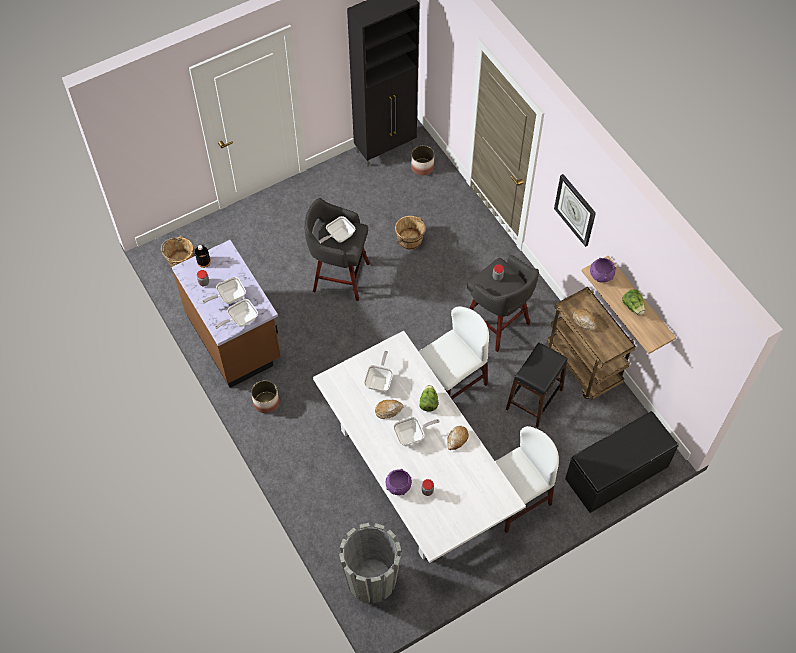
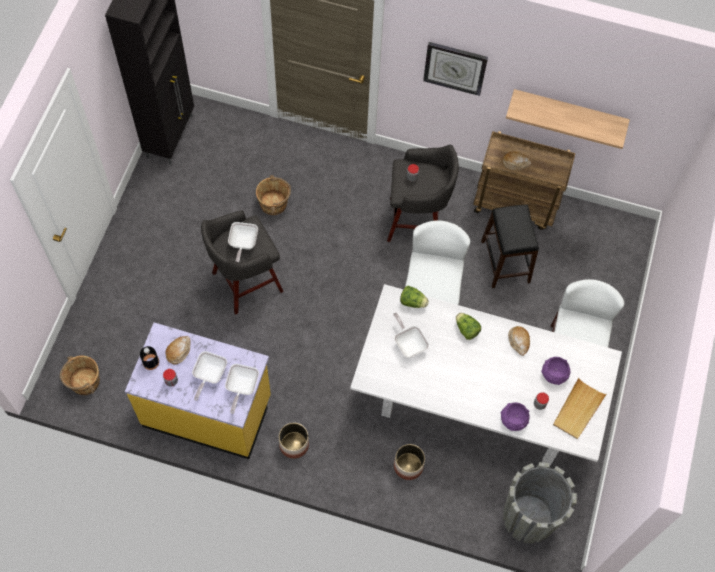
camera: 45 degrees left, 5 degrees up
(235, 337) = (207, 411): brown counter -> yellow counter
(388, 410) = (441, 363): bread -> bread (179, 351)
(412, 435) = (481, 368): frying pan -> none
(422, 167) = (219, 129): planter -> planter (408, 465)
(450, 517) = (578, 410): none -> beige tray
(601, 275) = (526, 110): purple bowl -> purple bowl (554, 374)
(617, 473) = (621, 271): black bench -> none
(633, 307) = (575, 118): lettuce -> lettuce (412, 302)

